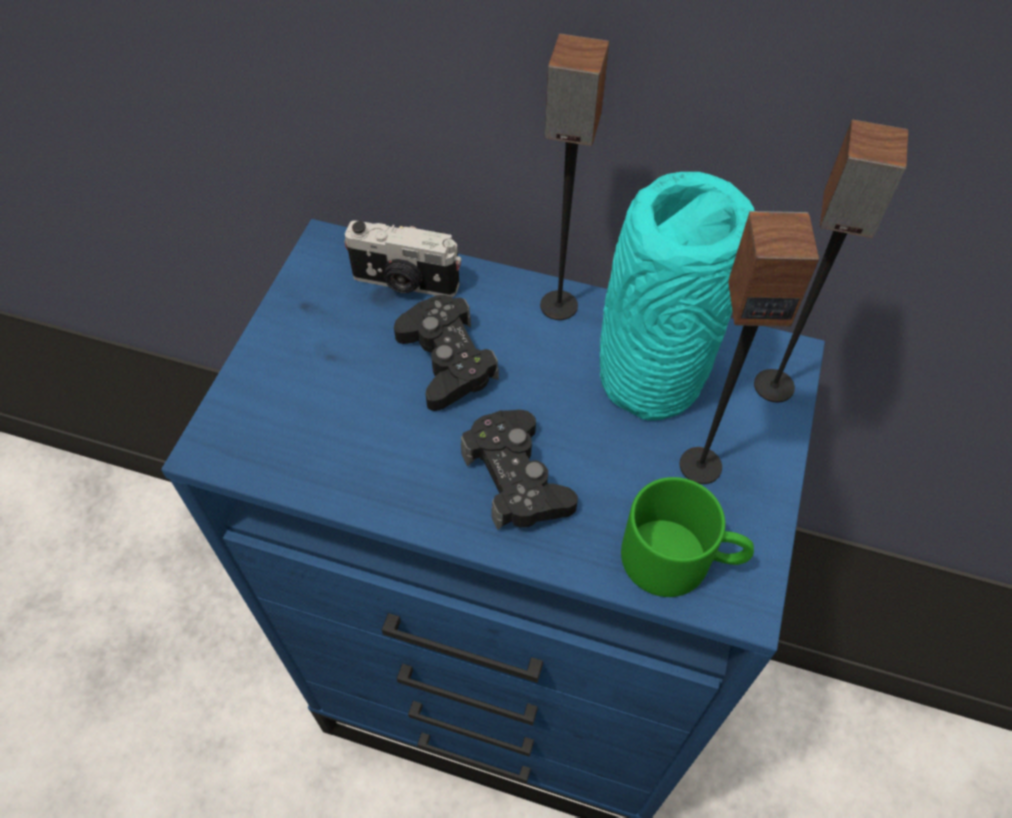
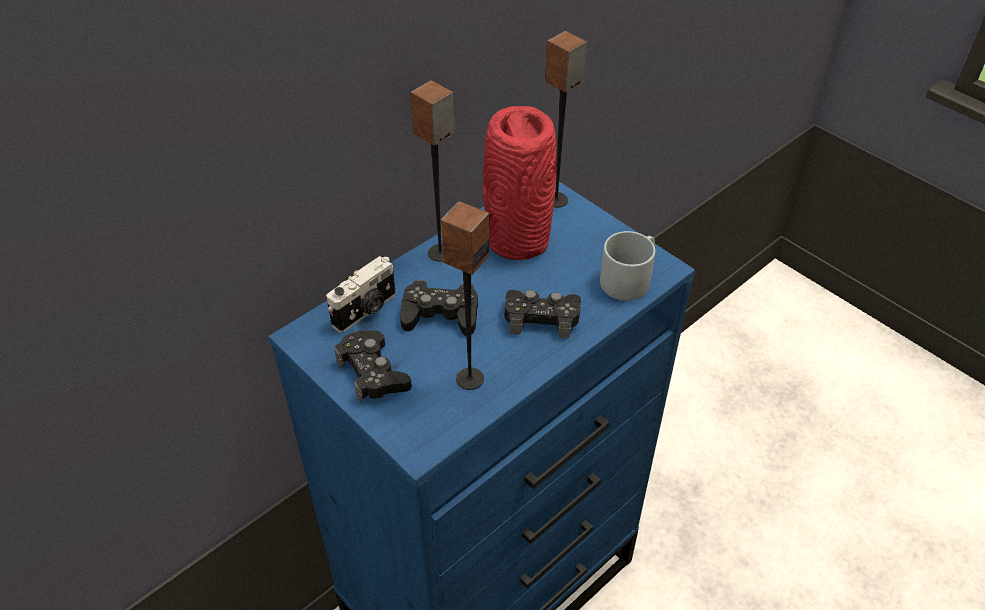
camera: 60 degrees left, 10 degrees down
(307, 341) = (373, 373): none -> black game controller
(647, 379) = (517, 241): turquoise vase -> red vase
(681, 558) = (629, 278): green mug -> grey mug
(700, 464) = (582, 247): speaker -> speaker (469, 378)

